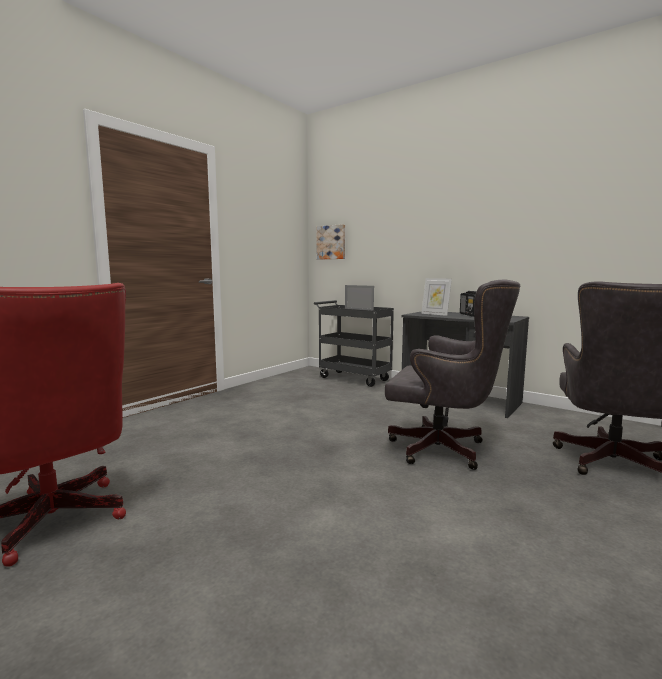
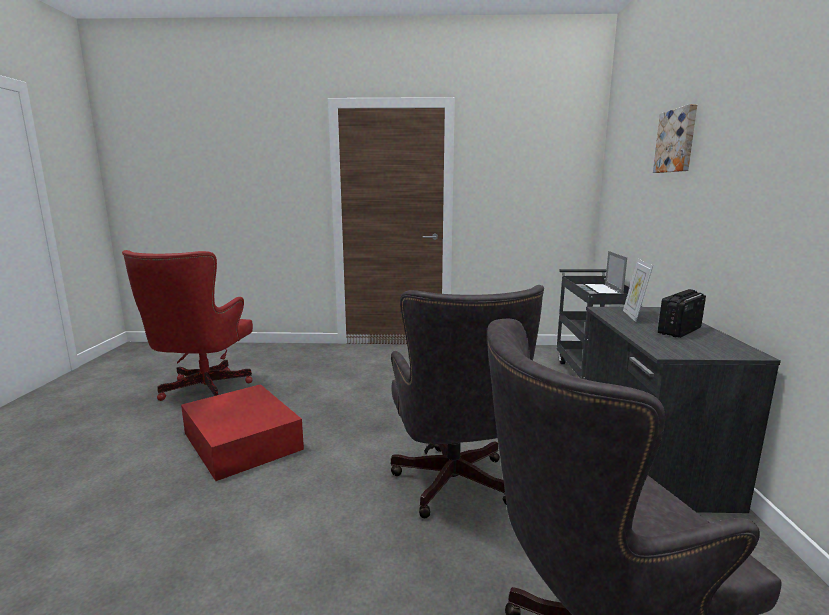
camera: 55 degrees right, 5 degrees up
(255, 518) = (242, 440): none -> red storage box
(331, 242) = (614, 190): picture -> picture (677, 141)

